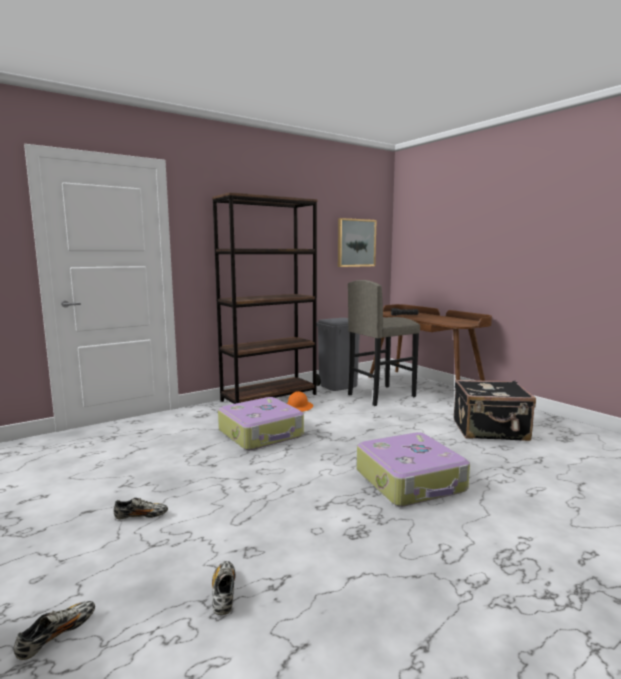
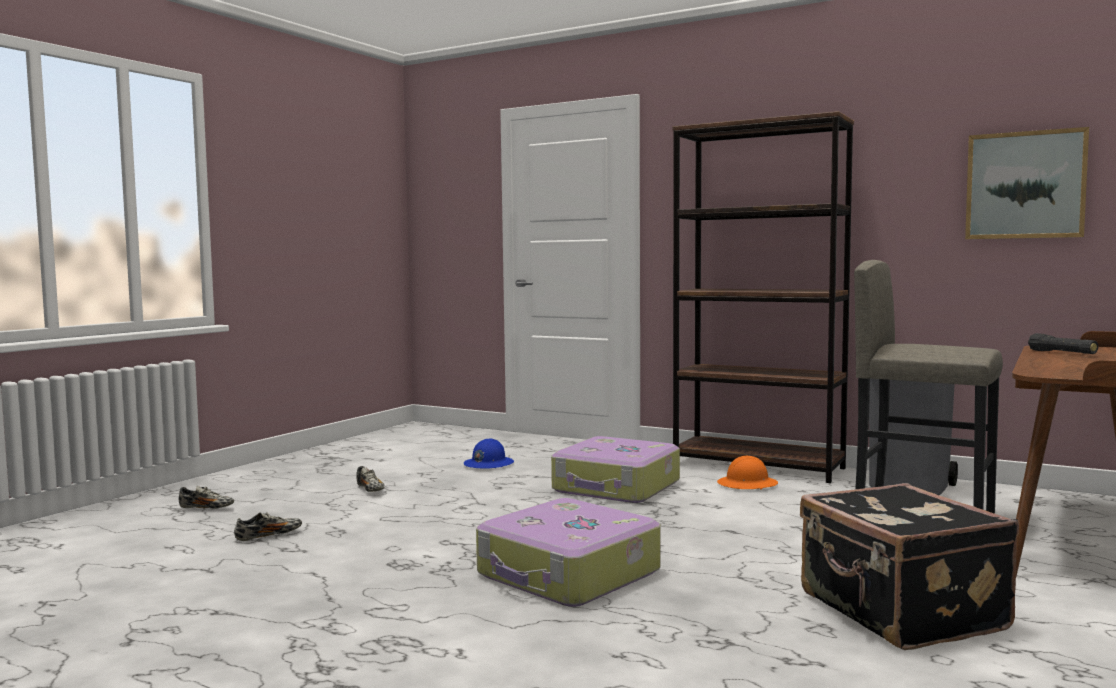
camera: 65 degrees right, 5 degrees down
(144, 456) = (488, 464): none -> blue hard hat

